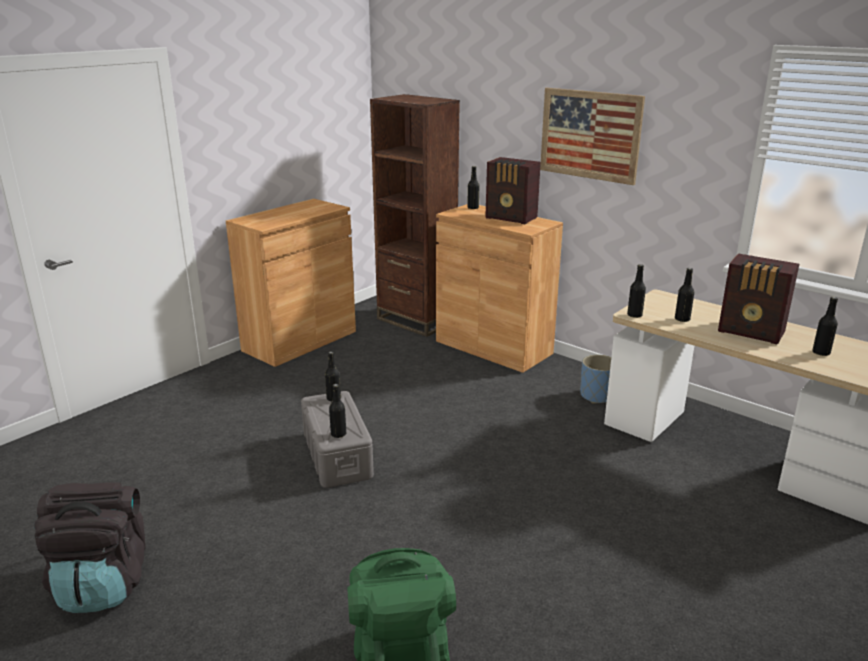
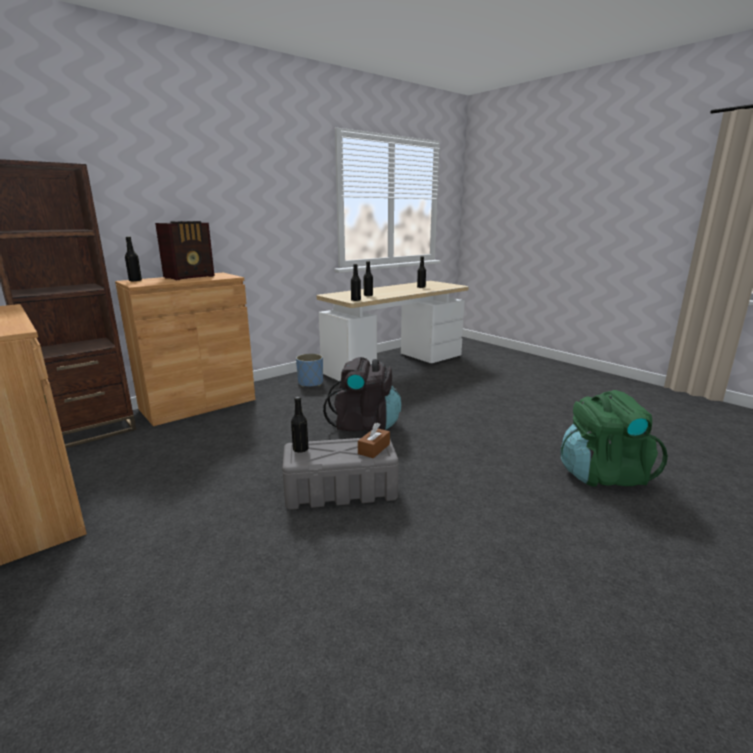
camera: 80 degrees left, 5 degrees down
(103, 583) = (569, 674): black backpack -> black backpack (364, 425)
(338, 434) = (374, 449): black bottle -> brown tissue box
(590, 135) = (231, 194): picture -> none
(752, 332) = (393, 290): radio -> none

